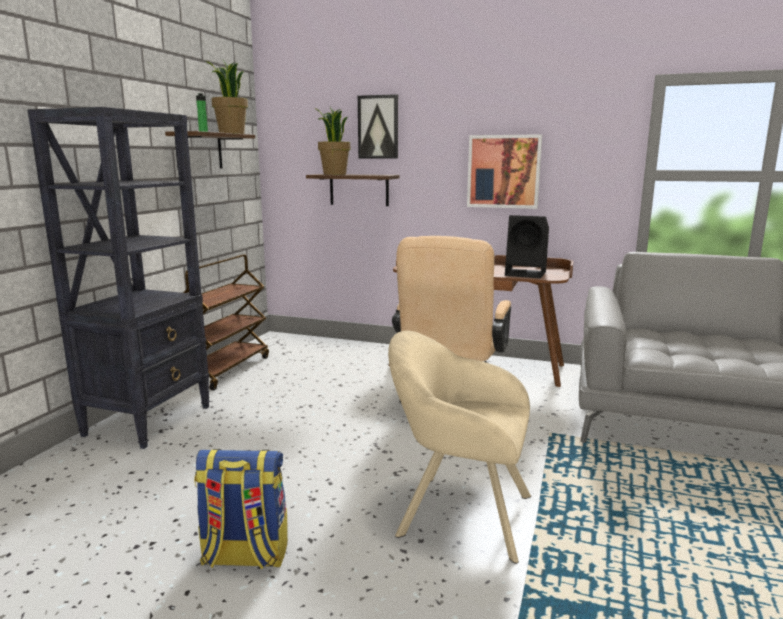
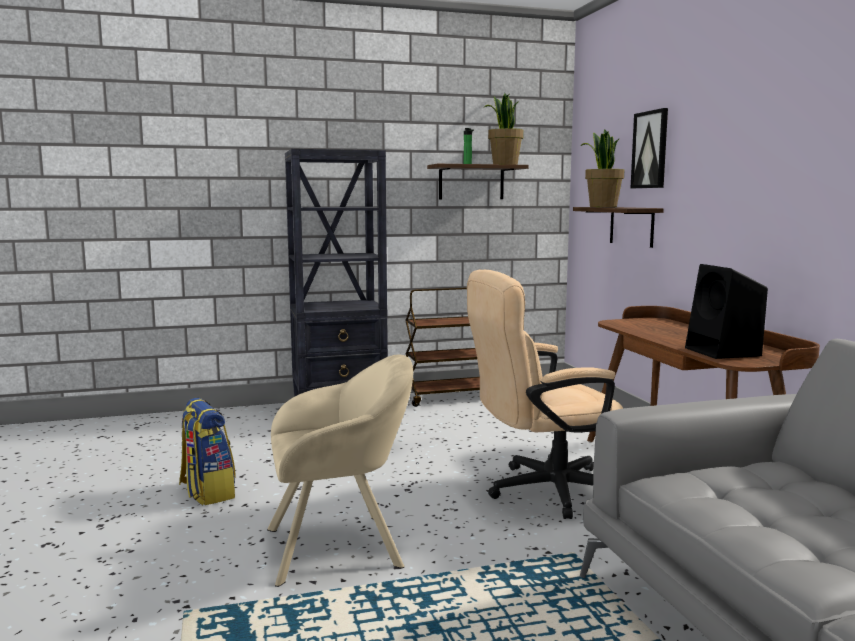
camera: 55 degrees right, 5 degrees down
(458, 513) = (341, 546): beige armchair -> beige armchair turned 90 degrees clockwise
(503, 171) = (759, 204): picture -> none

